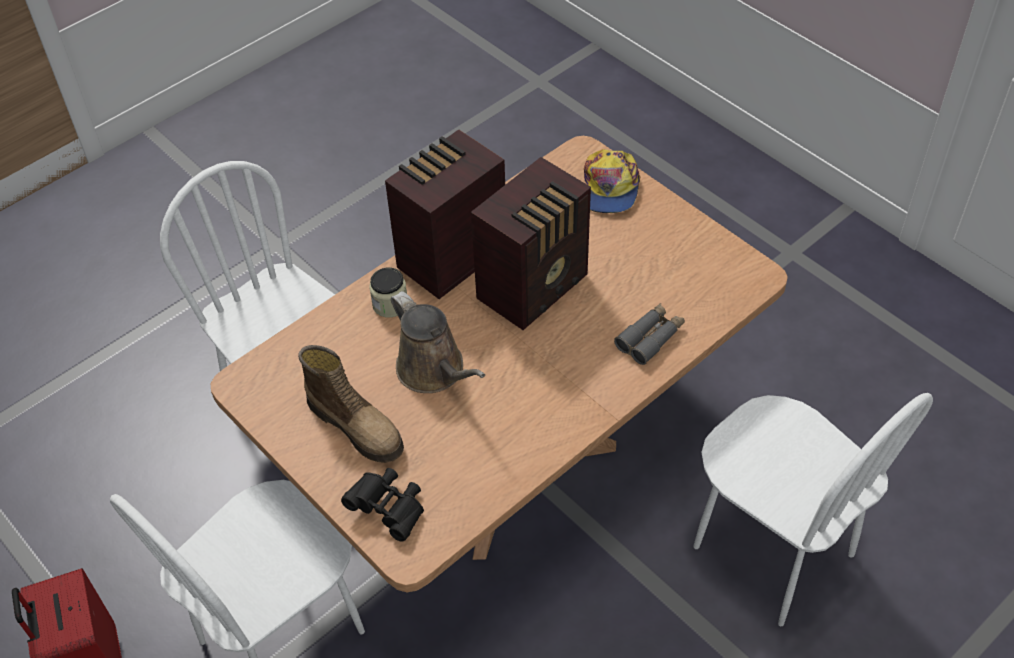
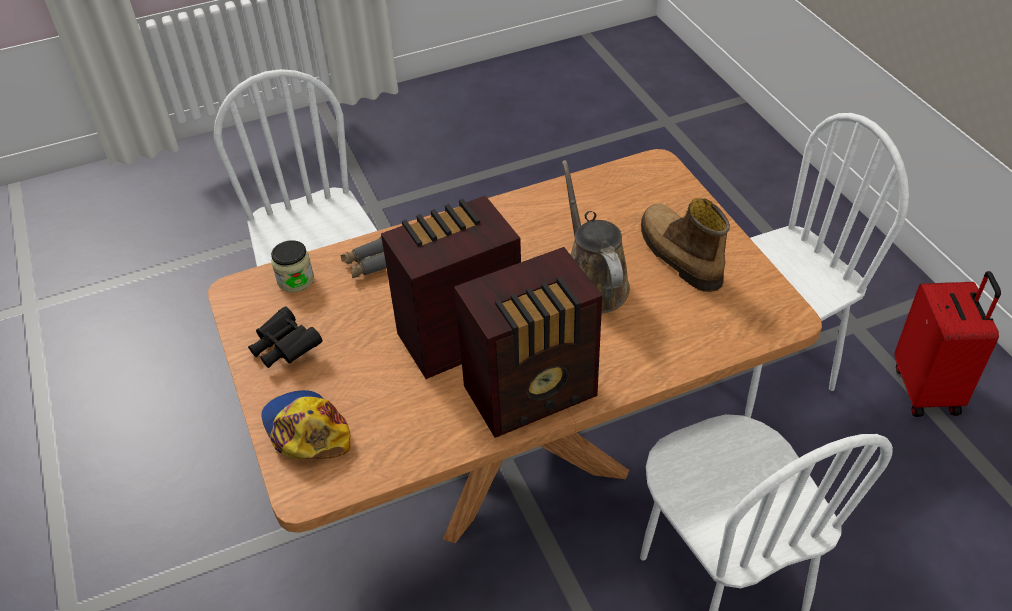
camera: 160 degrees left, 5 degrees down
(389, 509) = (664, 193): black binoculars -> black binoculars (285, 349)
(390, 304) = (616, 358): jar -> jar (295, 280)
(610, 188) = (306, 430): cap -> cap turned 60 degrees counterclockwise

